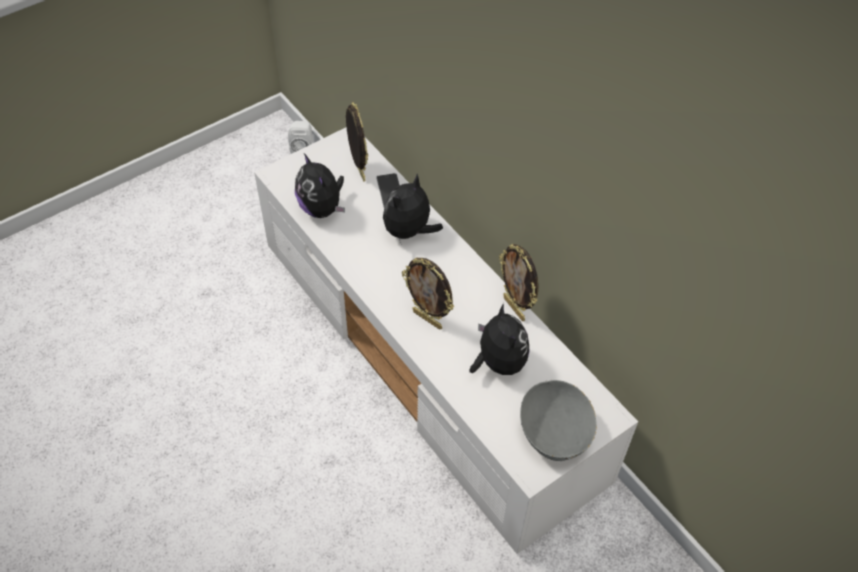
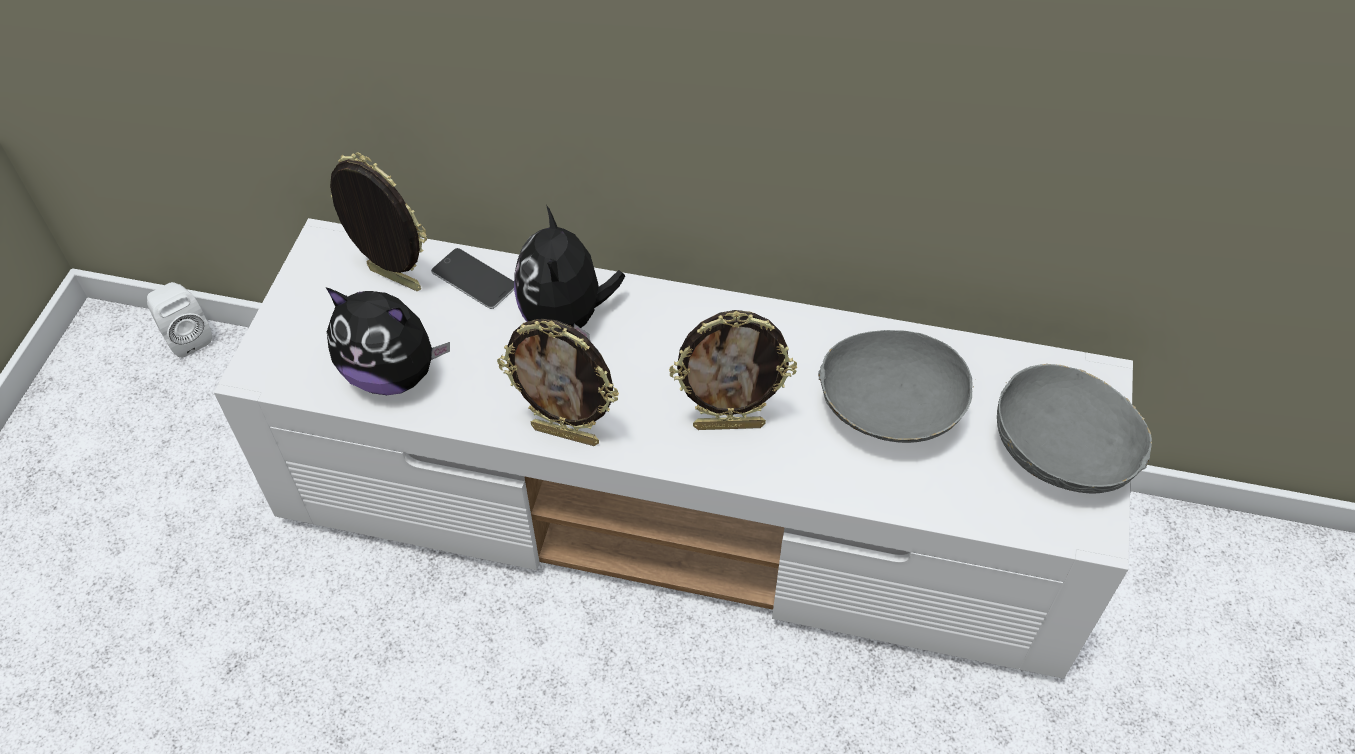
camera: 40 degrees left, 0 degrees up
(498, 362) = (888, 414): plush toy -> grey bowl
(515, 308) = (828, 324): picture frame -> picture frame (566, 434)

